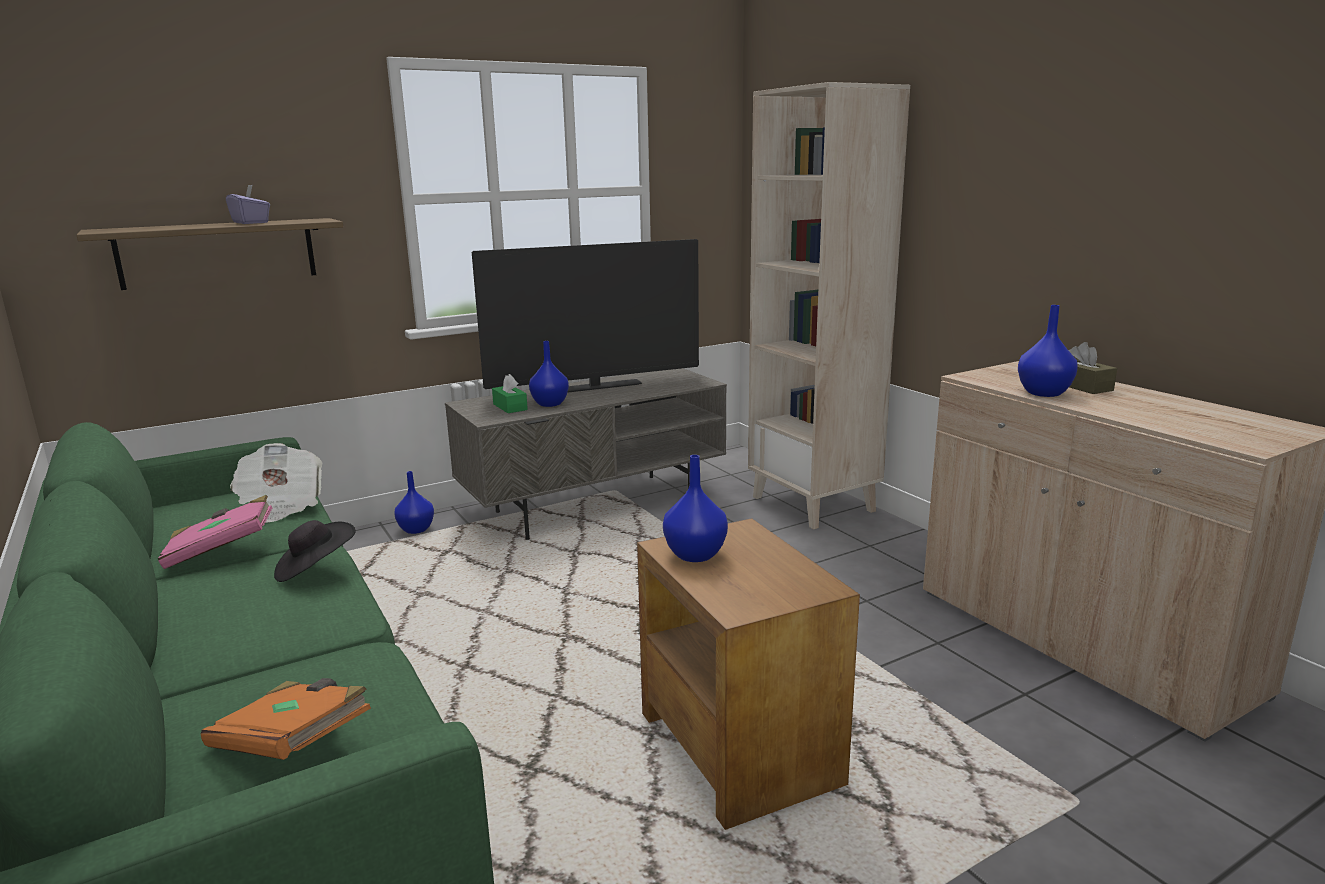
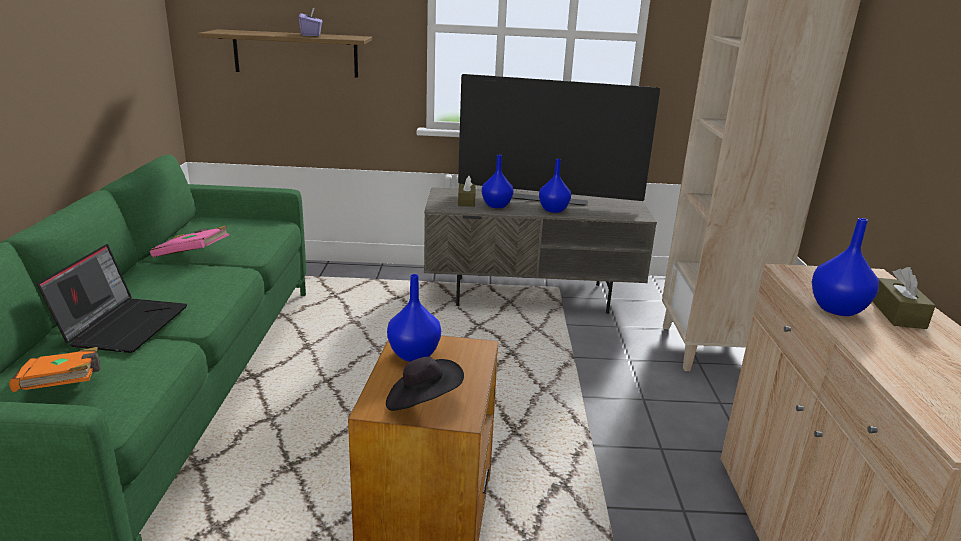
camera: 30 degrees right, 5 degrees up
(257, 653) = (123, 324): none -> laptop
(281, 504) = (257, 234): newspaper -> none
(315, 569) = (216, 283): black hat -> black hat (422, 402)
(416, 529) = (398, 275): blue vase -> blue vase (554, 210)
(510, 407) = (466, 201): green tissue box -> brown tissue box

